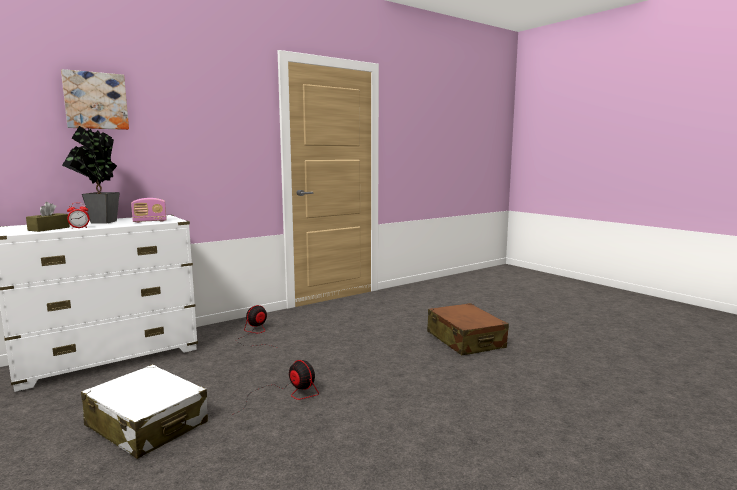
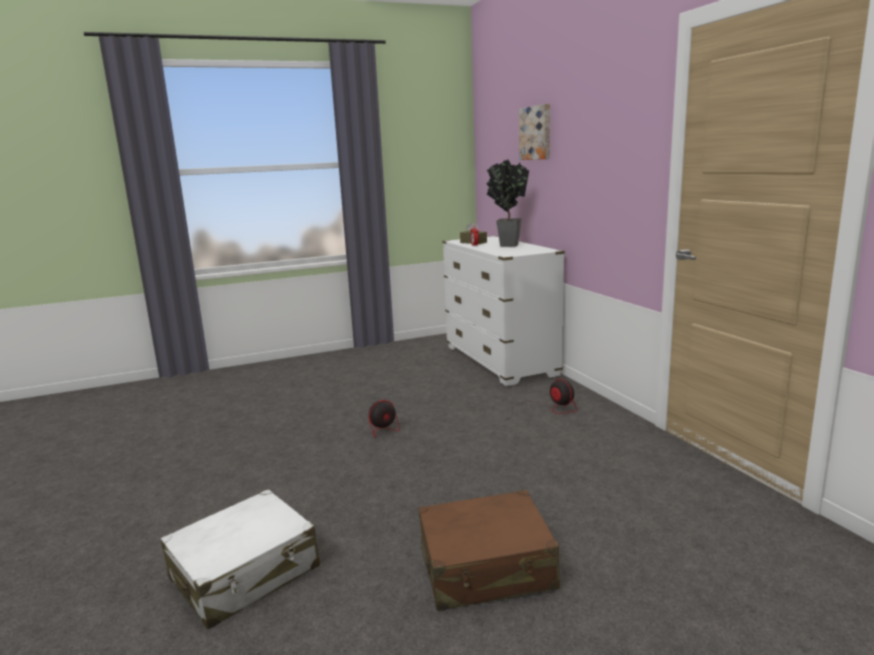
camera: 105 degrees right, 5 degrees up
(147, 425) = (376, 384): white suitcase -> white suitcase (245, 573)
(150, 221) = (506, 251): radio -> none

